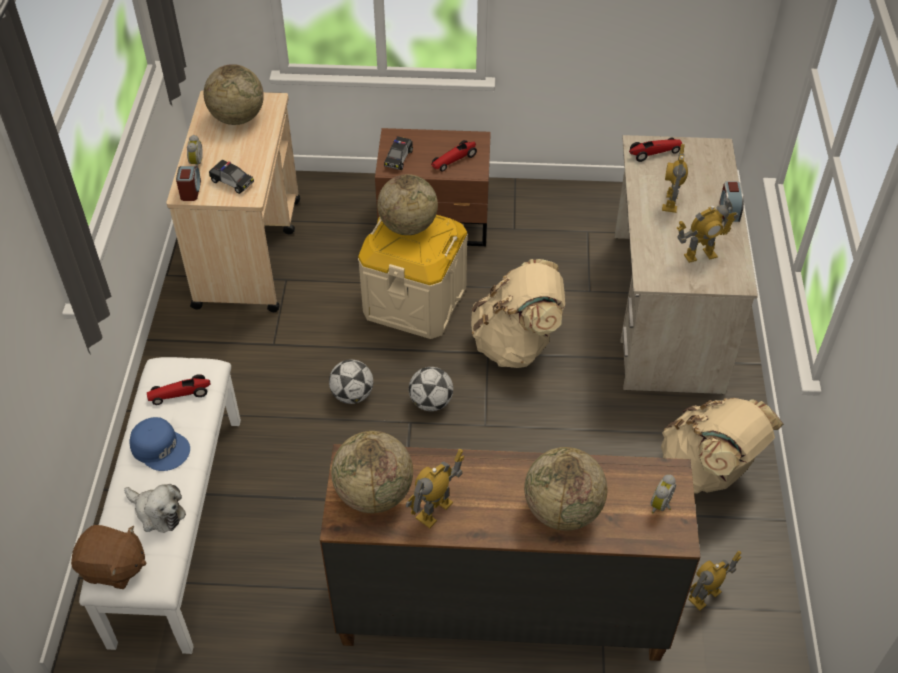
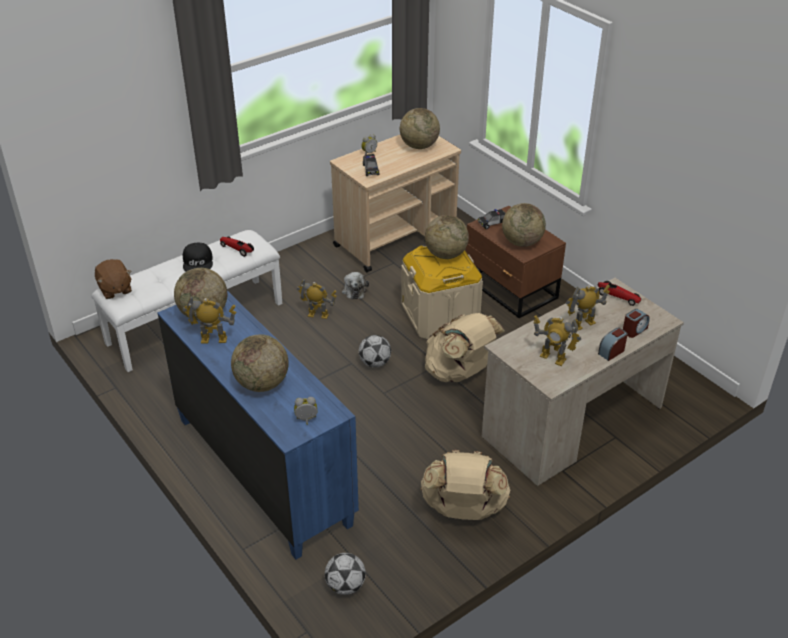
camera: 50 degrees right, 10 degrees down
(157, 512) = (159, 284): plush toy -> plush toy (354, 290)
(160, 447) = (198, 262): blue cap -> black cap
(190, 190) = (348, 162): alarm clock -> alarm clock (634, 330)
(352, 395) = (344, 331): football -> football (345, 585)
(454, 160) = (522, 242): toy car -> globe
(500, 609) = (263, 469): brown dresser -> blue dresser
(705, 596) = (364, 558): toy robot -> toy robot (318, 315)

